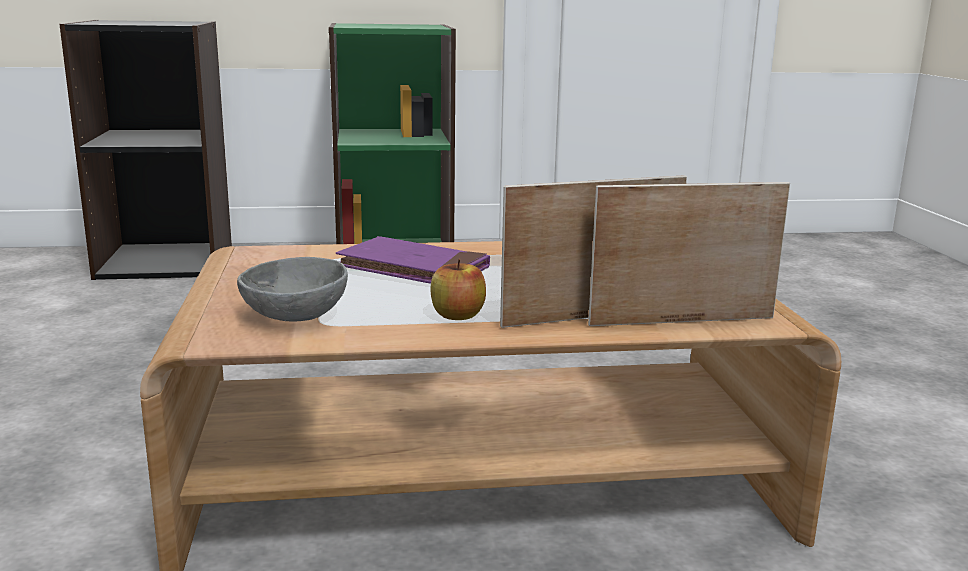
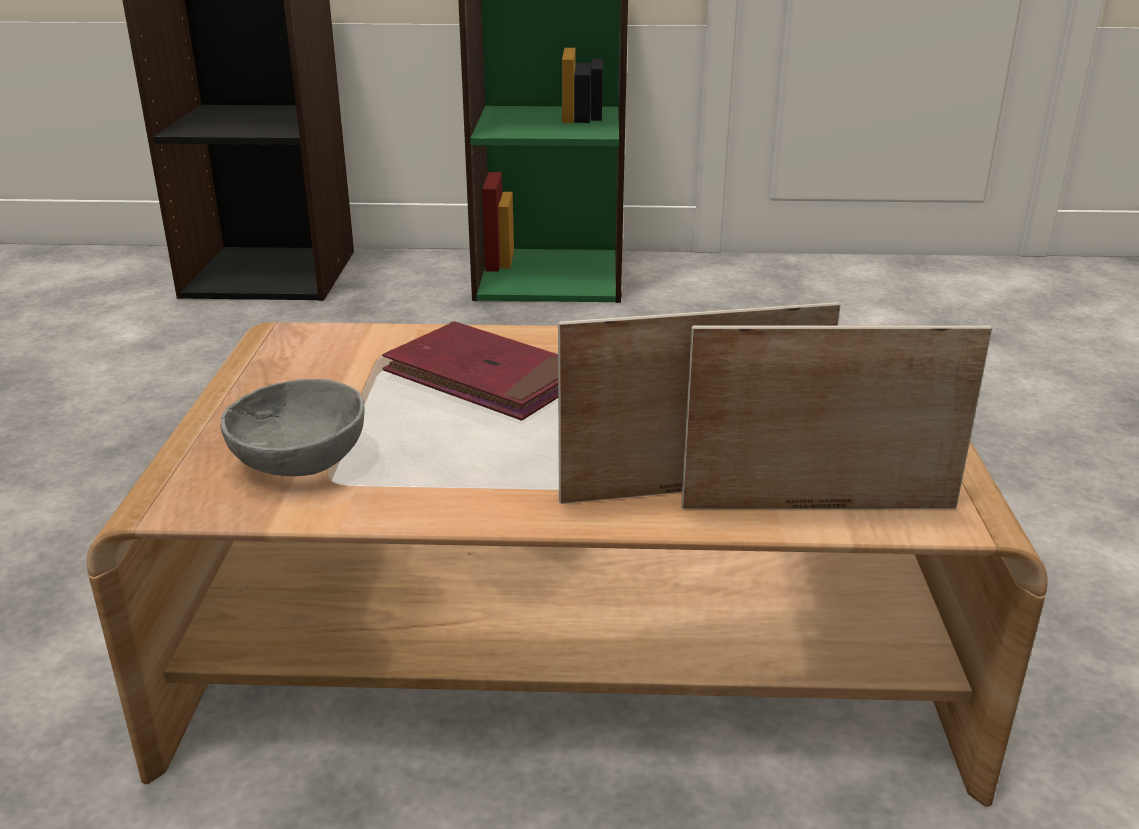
camera: 10 degrees right, 10 degrees up
(413, 269) = (486, 378): purple book -> red book
(458, 315) = (510, 475): apple -> none

